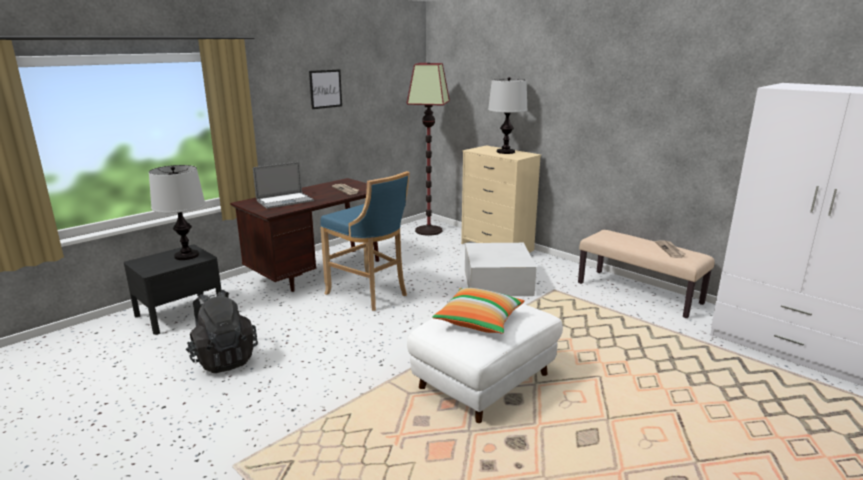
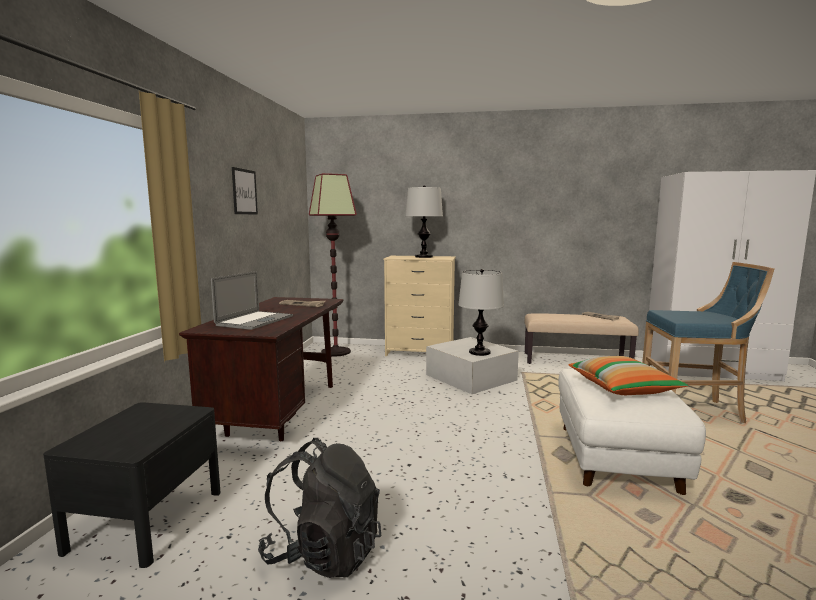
camera: 35 degrees left, 10 degrees down
(186, 255) = (157, 417): table lamp -> table lamp (479, 352)
(370, 294) = (378, 418): blue stool -> blue stool (694, 411)

